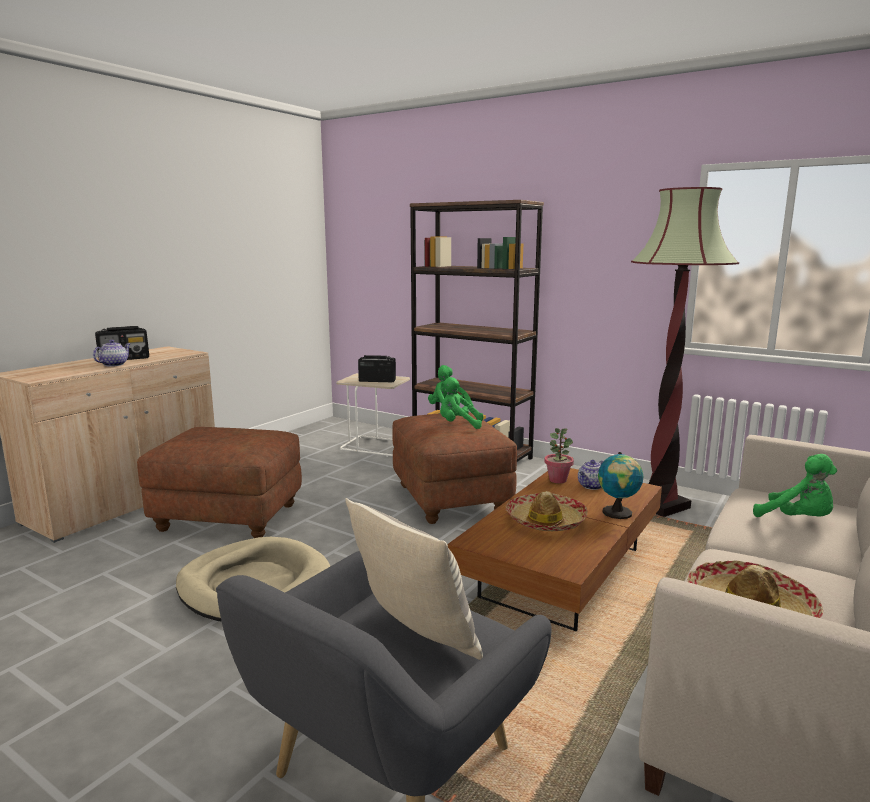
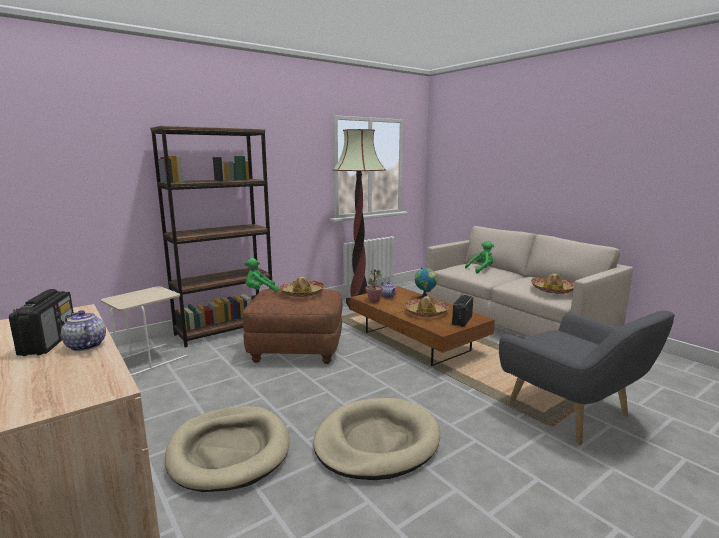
camera: 70 degrees left, 0 degrees up
(229, 517) = (229, 451): brown ottoman -> beige dog bed
(377, 381) = (149, 296): radio -> radio (462, 321)
(416, 635) = (570, 343): pillow -> none
(458, 425) = (302, 293): green plush toy -> hat

